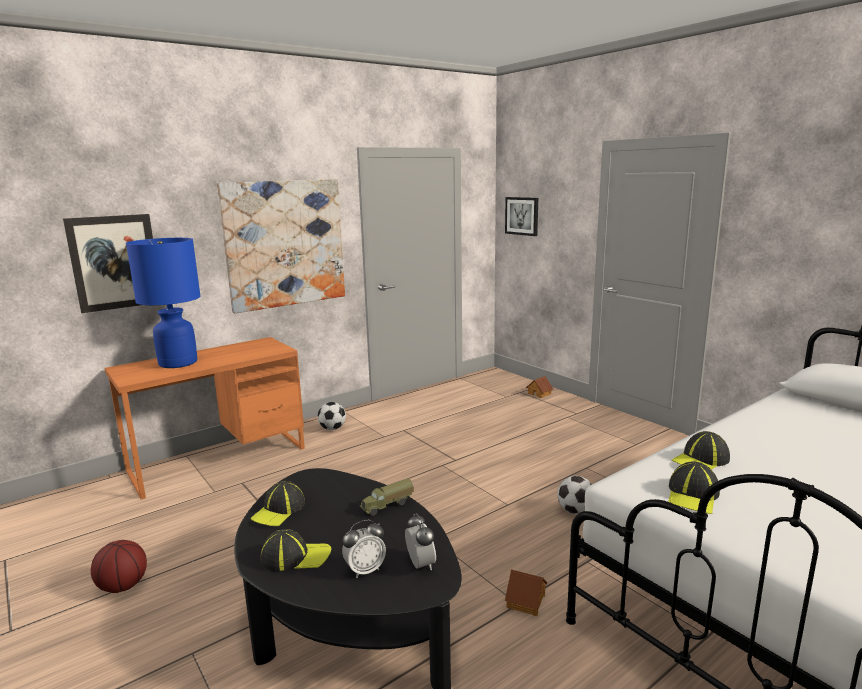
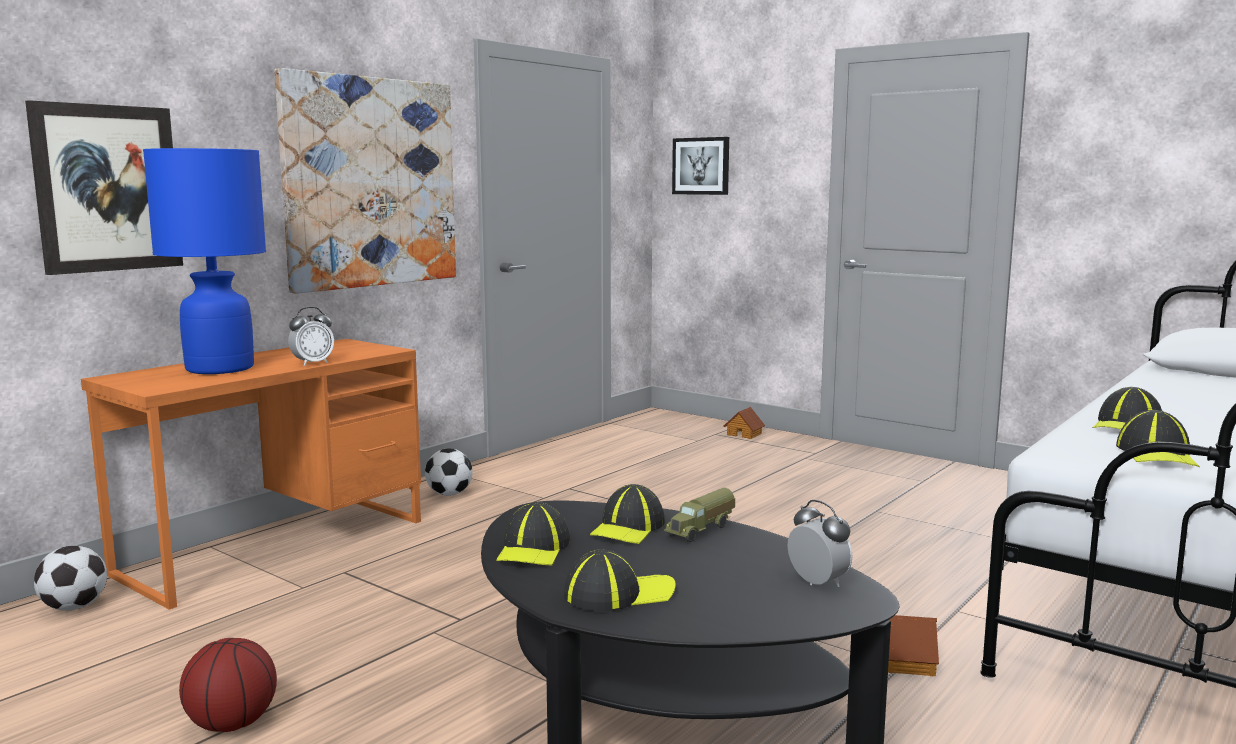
camera: 15 degrees left, 5 degrees down
(346, 498) = (628, 528): none -> cap
(365, 570) = (742, 596): alarm clock -> alarm clock (312, 363)
(575, 511) = (898, 559): football -> football (74, 607)

